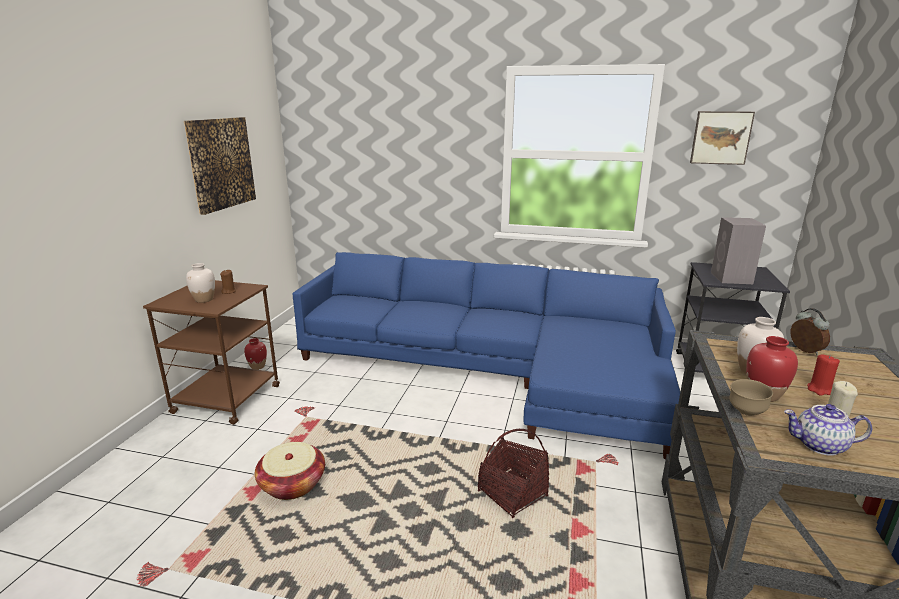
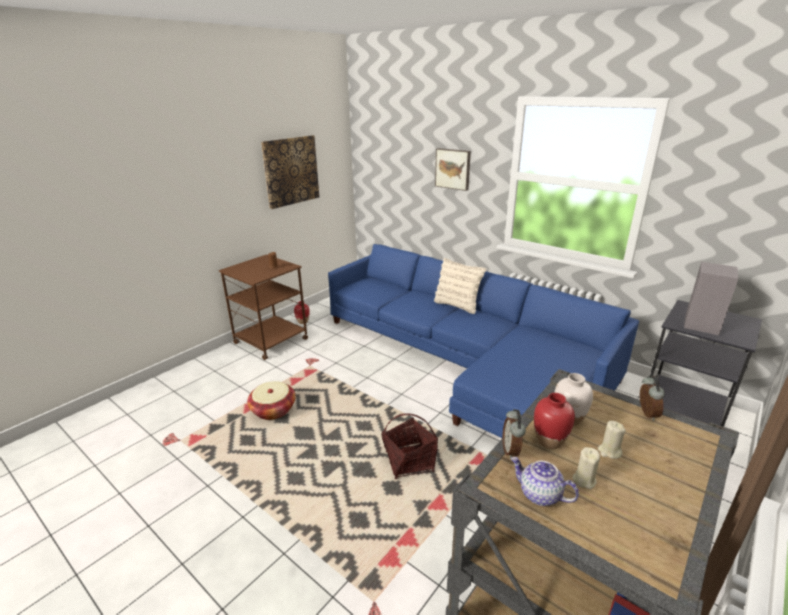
camera: 25 degrees right, 5 degrees up
(204, 300) = (254, 271): white vase -> none
(468, 308) = (457, 306): none -> beige pillow
(720, 137) = (724, 177): picture -> picture (453, 169)
(746, 412) = (511, 450): brown bowl -> alarm clock
(820, 390) = (609, 451): red candle -> beige candle

